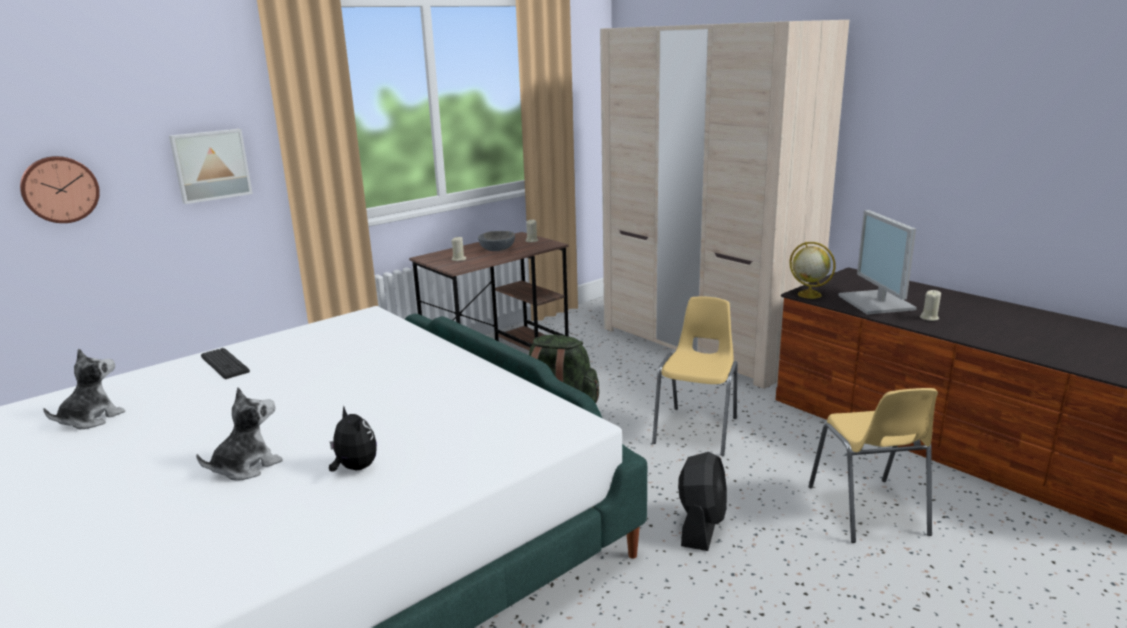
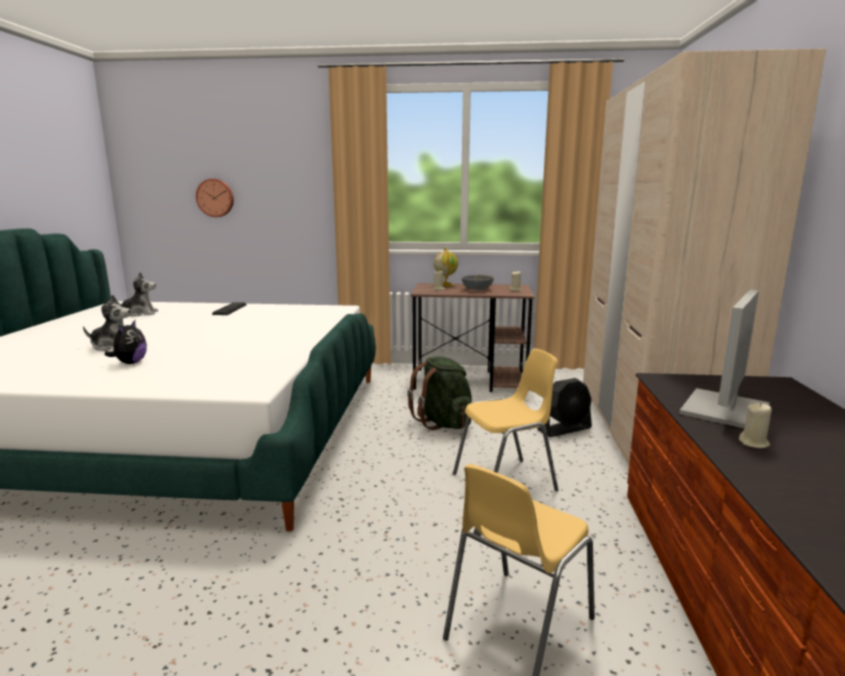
camera: 45 degrees right, 5 degrees down
(211, 165) = (296, 195): picture -> none
(701, 525) = (366, 542): black fan -> black fan (564, 429)
(808, 294) = (663, 381): globe -> globe (445, 285)

